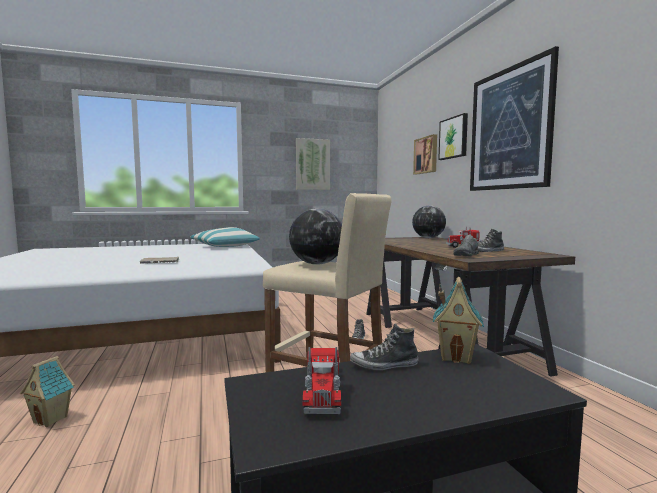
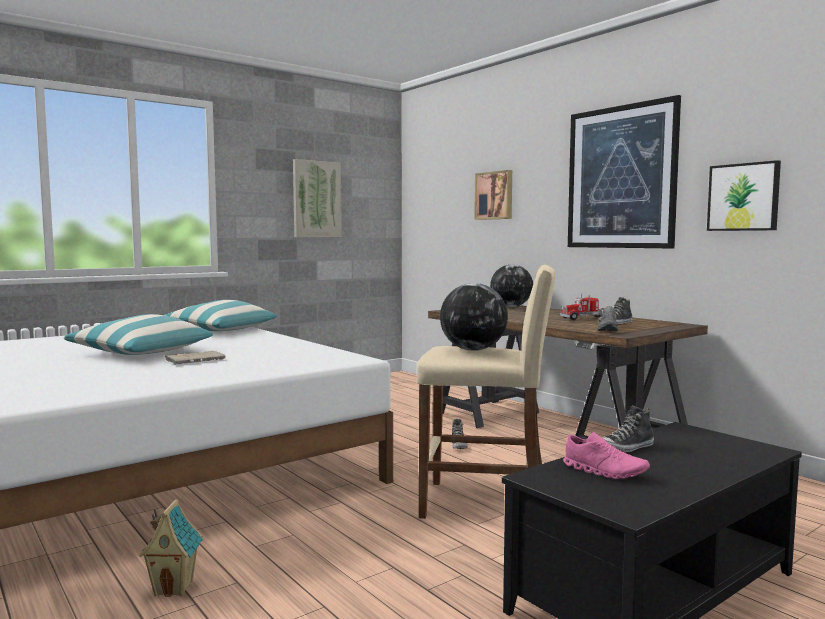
camera: 20 degrees left, 0 degrees up
(146, 256) = (141, 352): none -> pillow
(322, 389) = (604, 471): toy truck -> pink shoe
(454, 138) = (540, 178): picture -> picture (743, 197)
(456, 357) = (674, 434): toy house -> none

